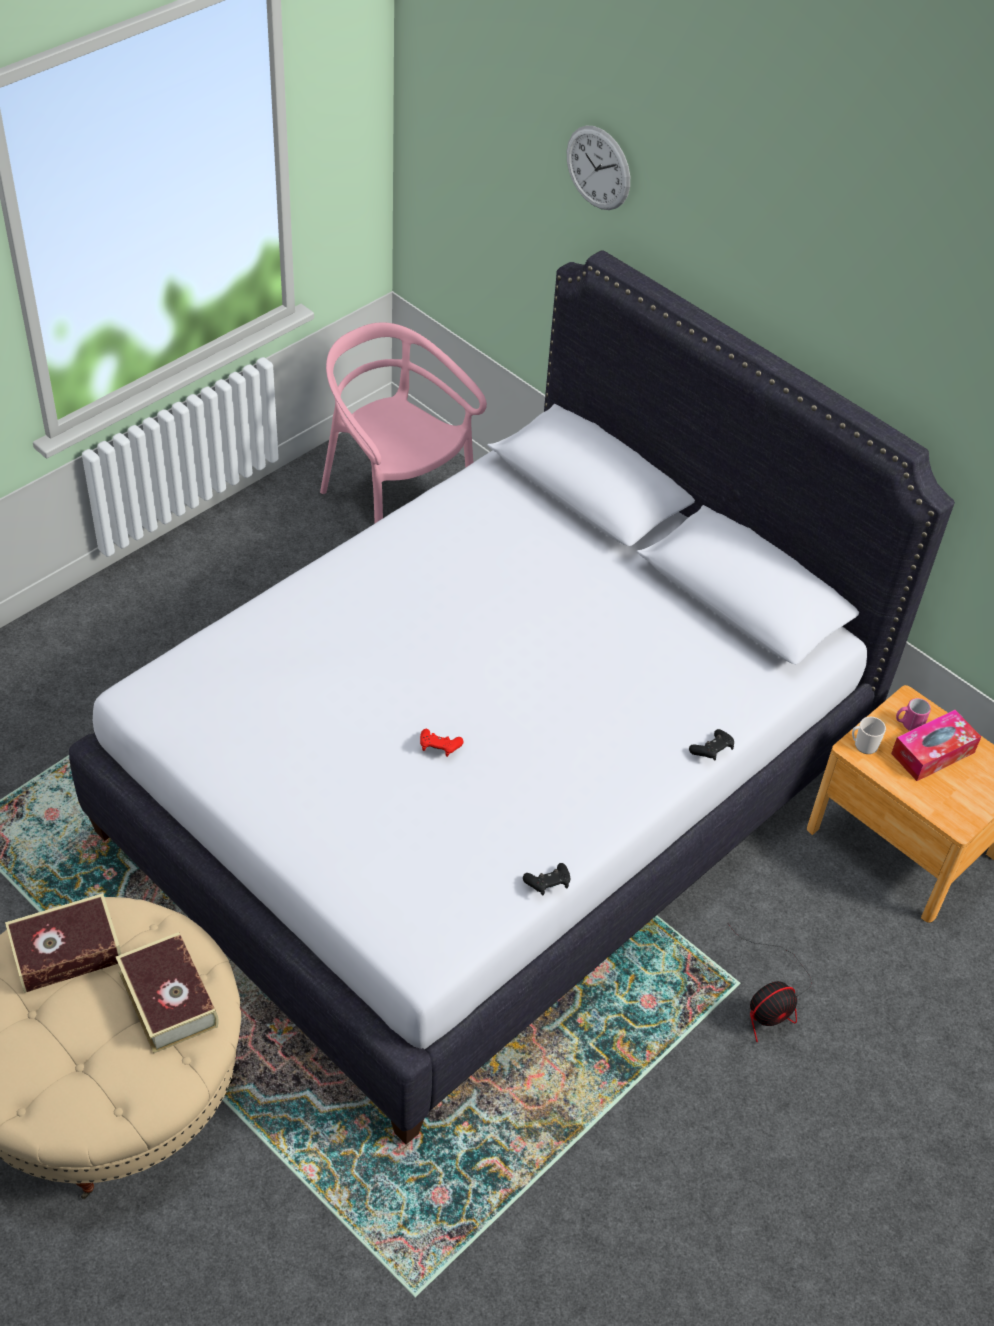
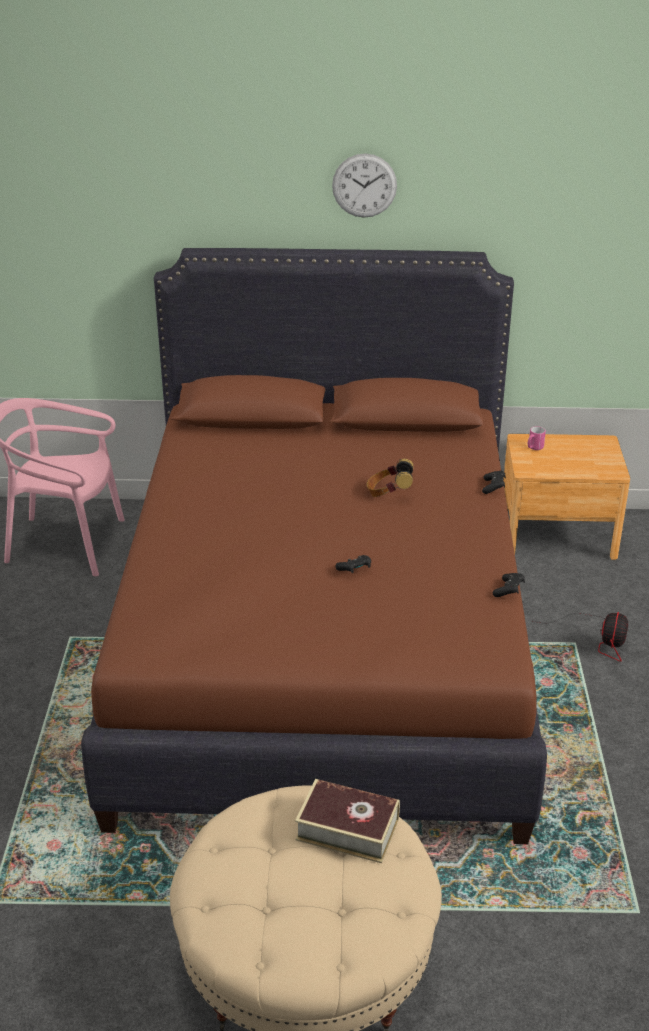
camera: 40 degrees left, 15 degrees down
(66, 951) = (242, 855): book -> none
(439, 748) = (355, 570): red game controller -> black game controller
(487, 791) = (323, 645): white bed -> brown bed
(593, 681) = (389, 493): none -> headphones
(598, 168) = (161, 189): wall clock -> wall clock (364, 185)
(863, 745) = (528, 468): mug -> none
(932, 753) = (561, 453): tissue box -> none

